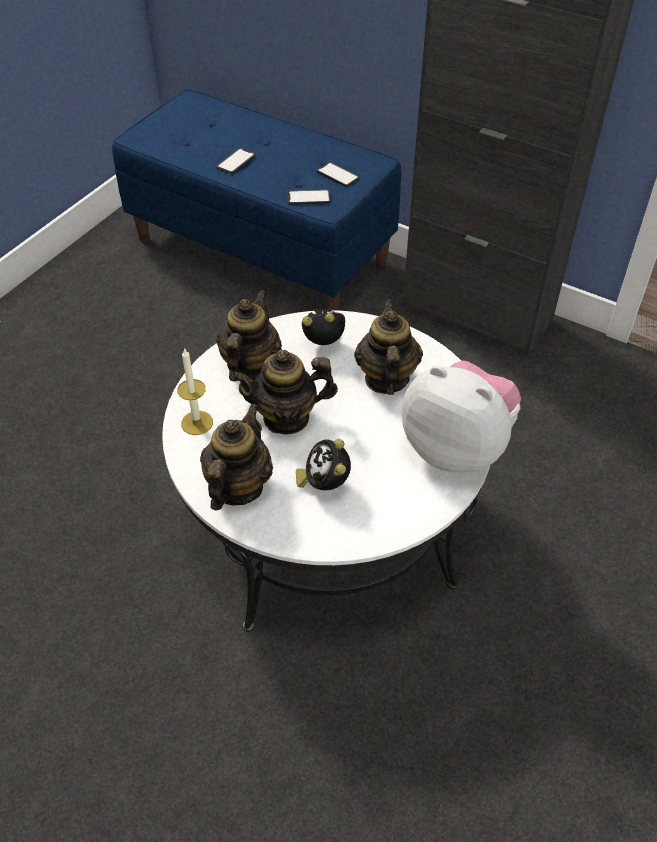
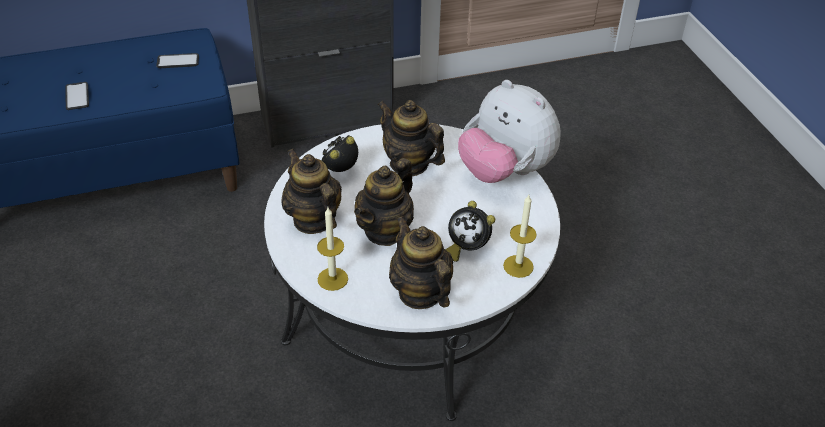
camera: 50 degrees left, 5 degrees down
(309, 197) = (179, 88): phone -> none
(342, 534) = (518, 266): none -> candle
(457, 447) = (505, 171): plush toy -> plush toy turned 120 degrees counterclockwise

